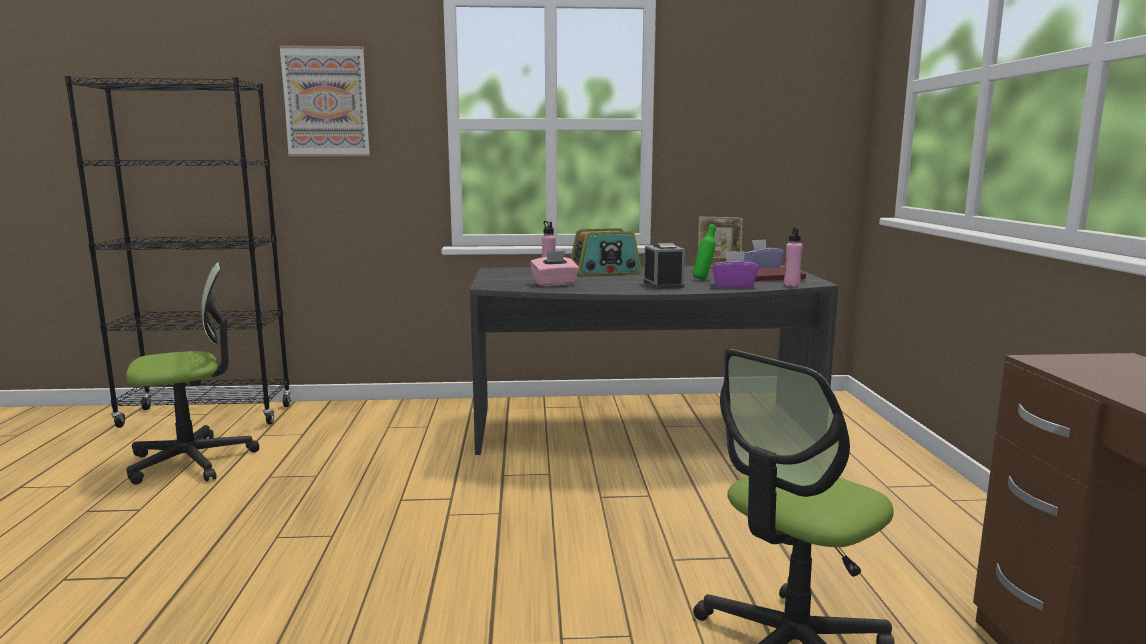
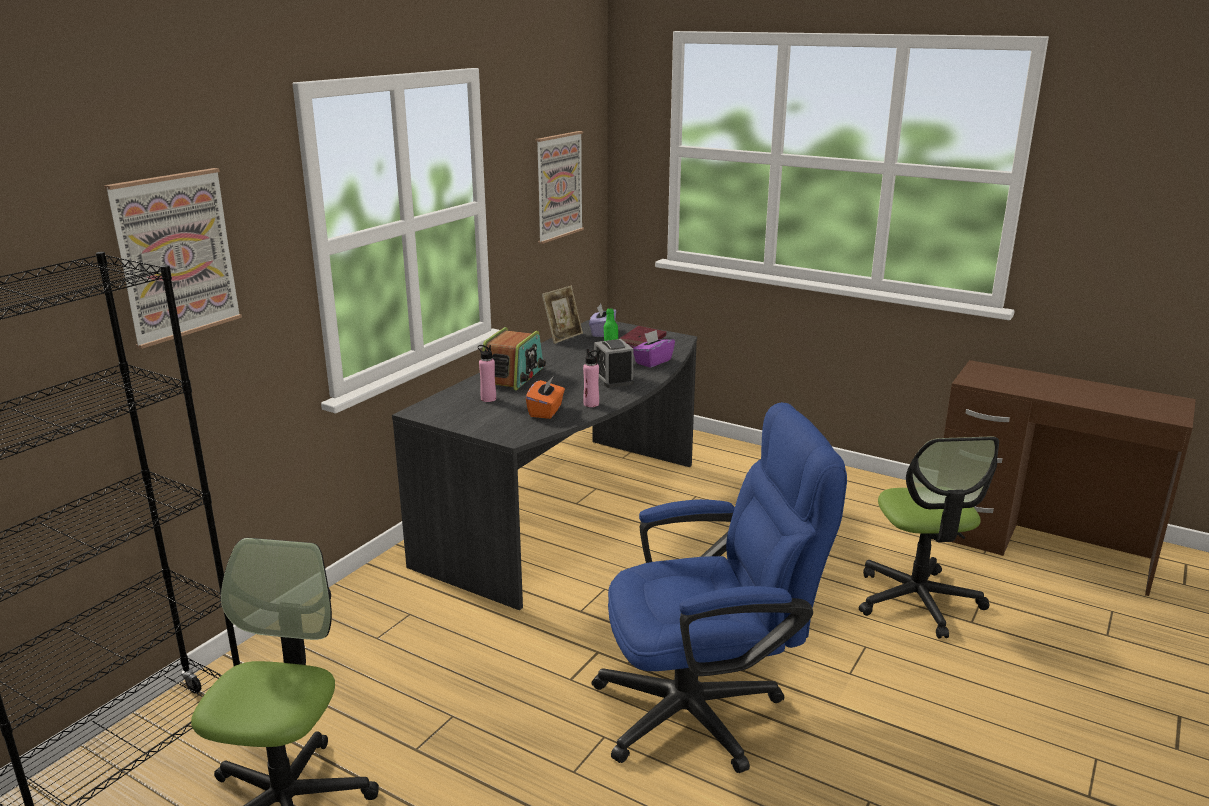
camera: 55 degrees left, 10 degrees up
(411, 570) = (706, 709): none -> blue office chair
(555, 284) = (546, 411): pink tissue box -> orange tissue box
(663, 284) = (613, 379): alarm clock -> alarm clock turned 135 degrees counterclockwise
(773, 125) = (558, 186): none -> picture
(791, 285) = (677, 346): pink bottle -> pink bottle (591, 404)

